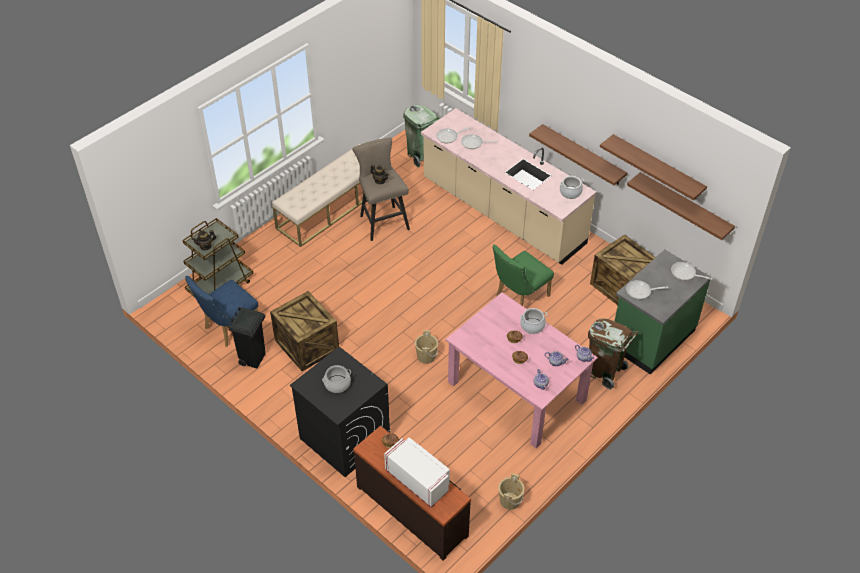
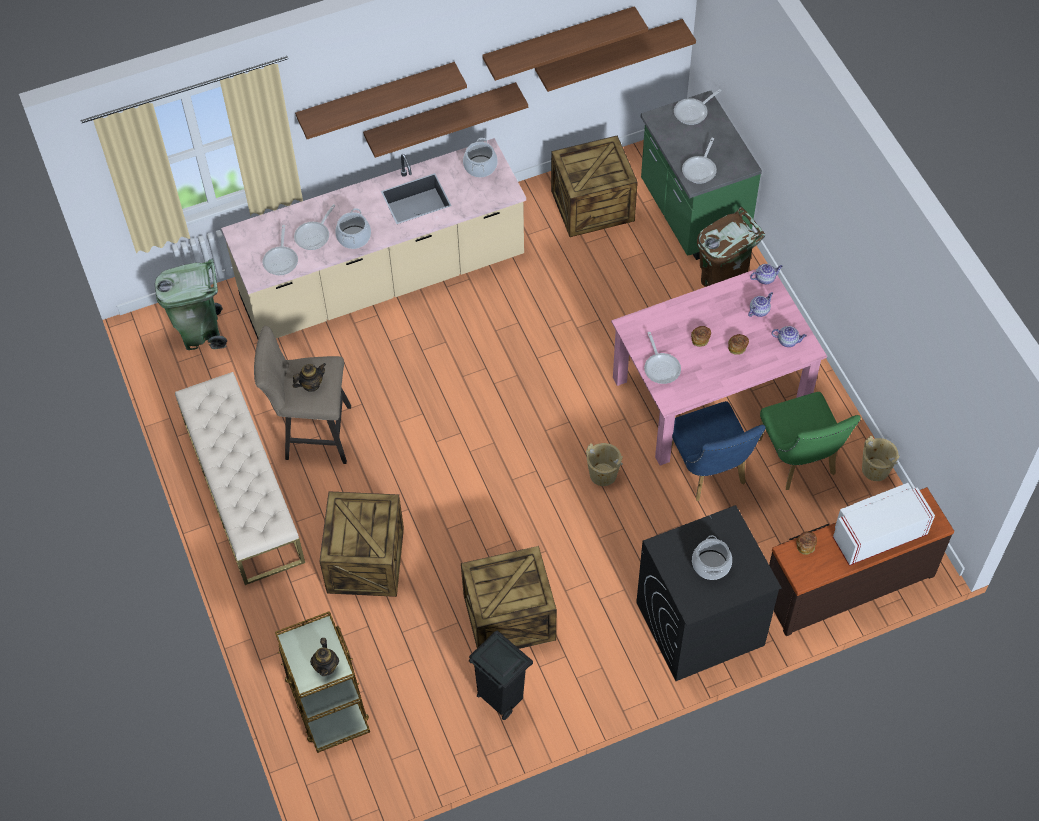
camera: 65 degrees left, 10 degrees up
(228, 328) = (423, 715): blue chair -> blue chair (709, 472)
(314, 270) = (364, 559): none -> crate
(481, 326) = (661, 367): none -> frying pan
(518, 298) = (553, 326): green chair -> green chair (799, 462)
(532, 326) = (687, 310): cooking pot -> cooking pot (354, 237)
(553, 107) = (376, 97): none -> shelf

